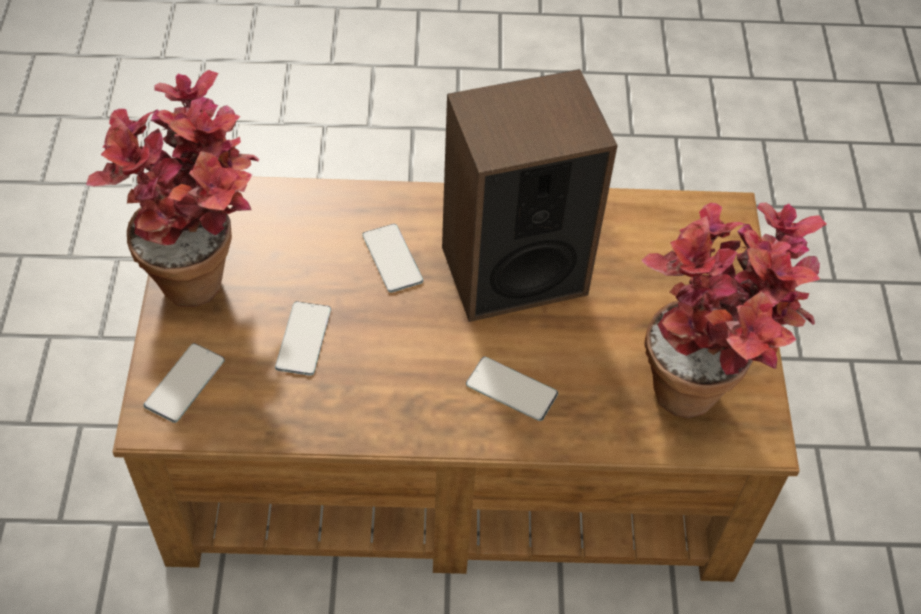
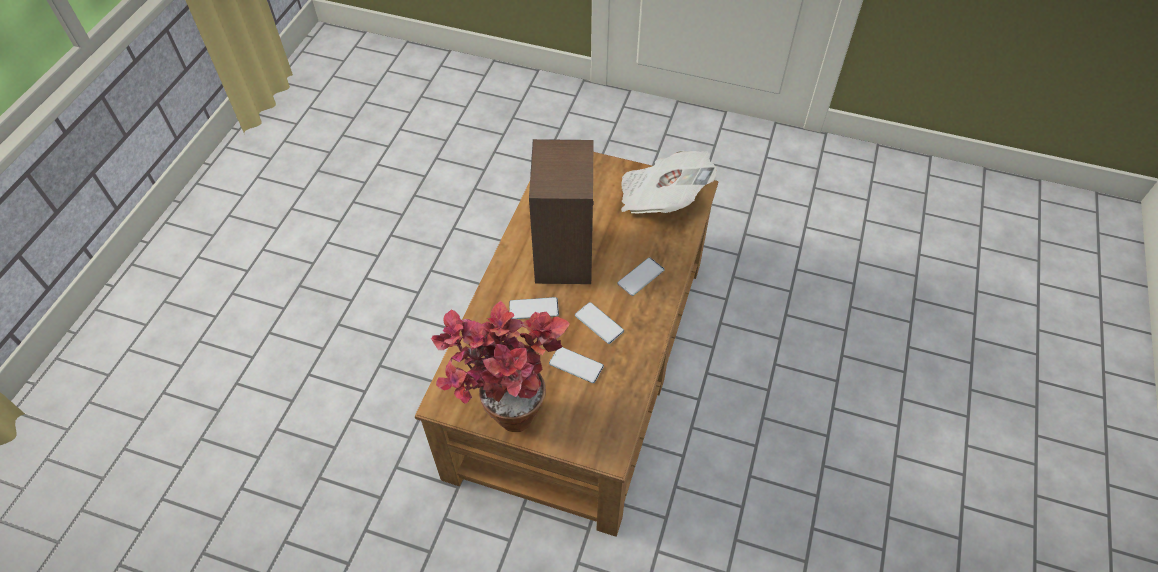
camera: 70 degrees left, 0 degrees up
(184, 383) = (588, 432): phone -> phone (599, 323)
(704, 384) = (661, 198): potted plant -> newspaper

